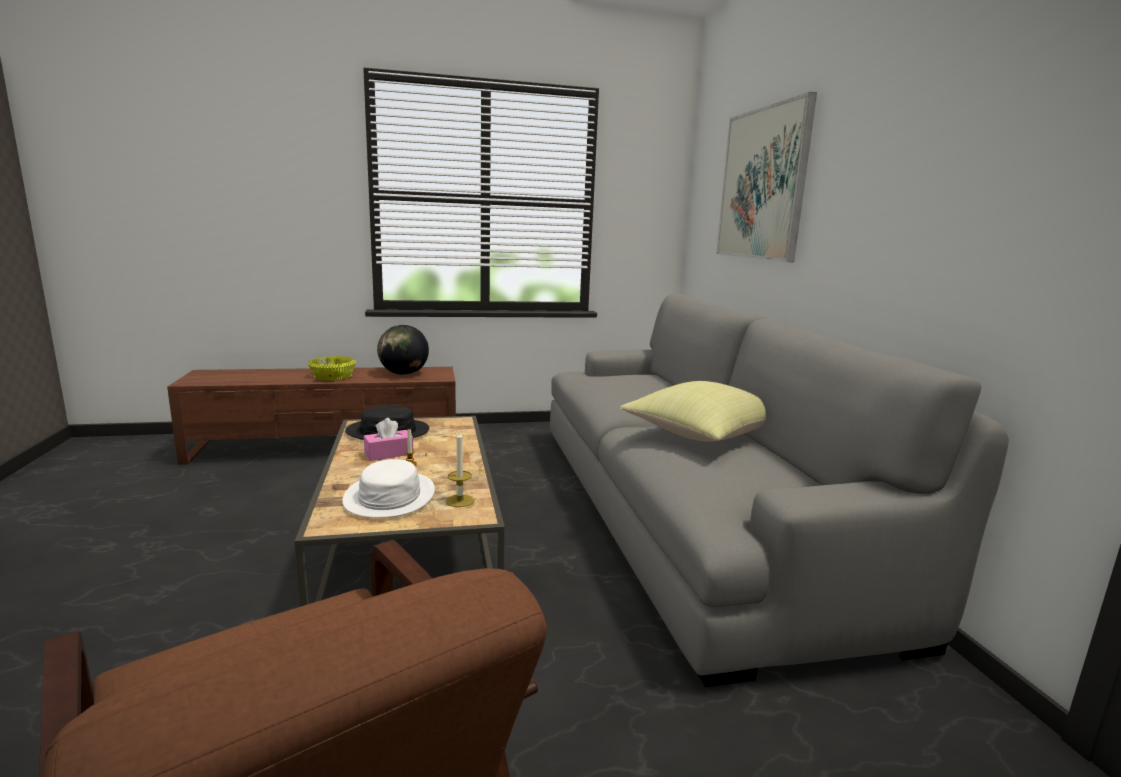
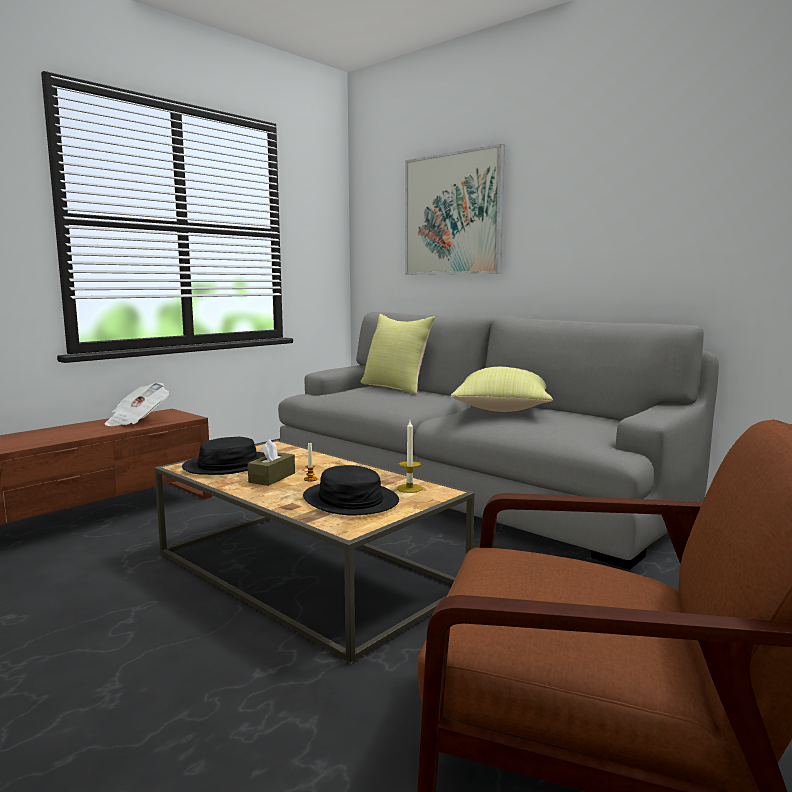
camera: 35 degrees left, 5 degrees down
(332, 376) = (59, 435): yellow bowl -> none
(389, 453) = (272, 477): pink tissue box -> brown tissue box
(389, 496) = (350, 500): white hat -> black hat
(403, 374) = (137, 421): globe -> newspaper
(660, 382) = (396, 387): none -> yellow pillow

